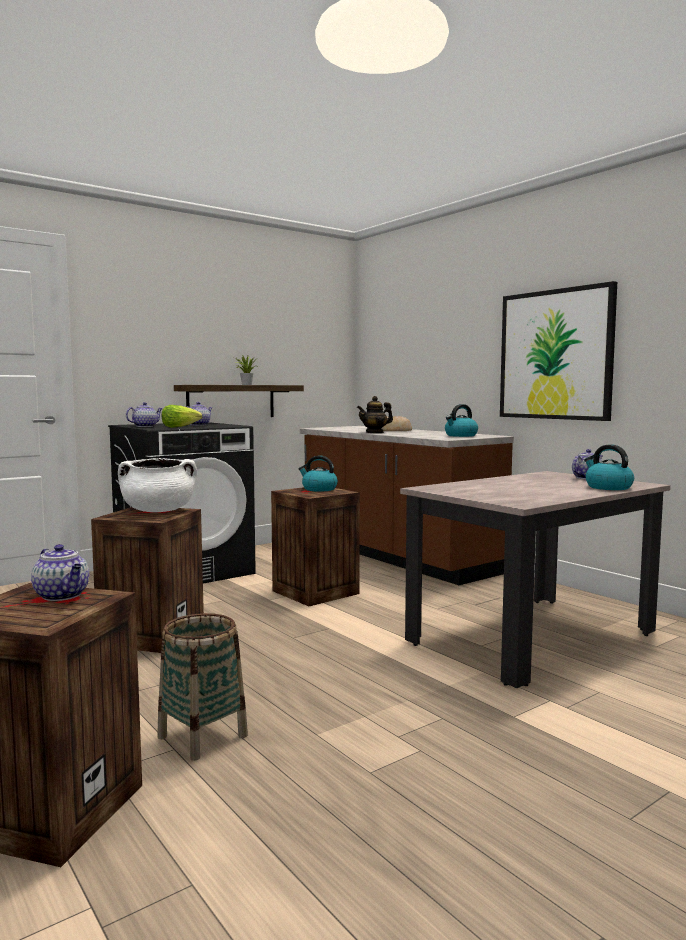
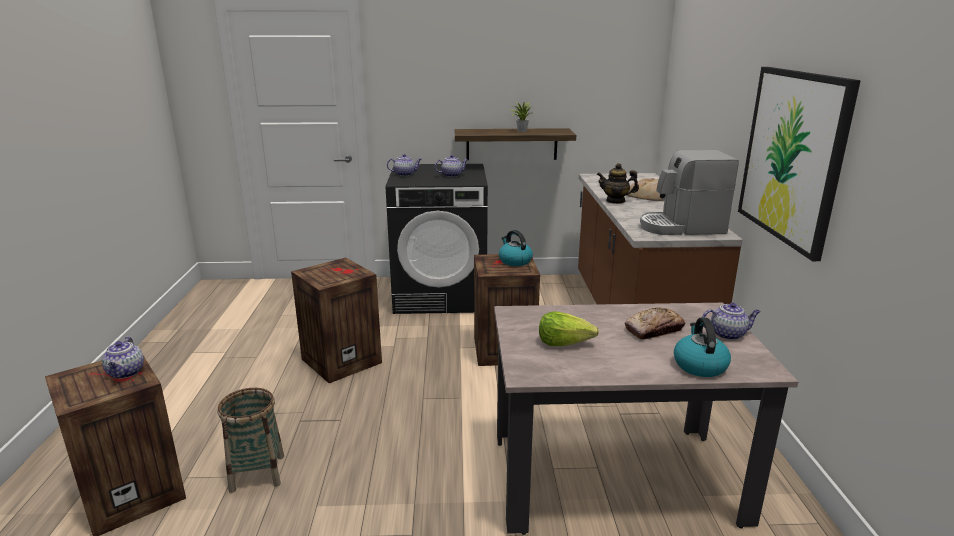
camera: 35 degrees right, 15 degrees up
(158, 511) = (344, 270): white cooking pot -> none
(180, 427) = (424, 180): lettuce -> lettuce (564, 343)
(460, 435) = (681, 227): kettle -> coffee machine
(541, 482) = (654, 330): none -> bread

